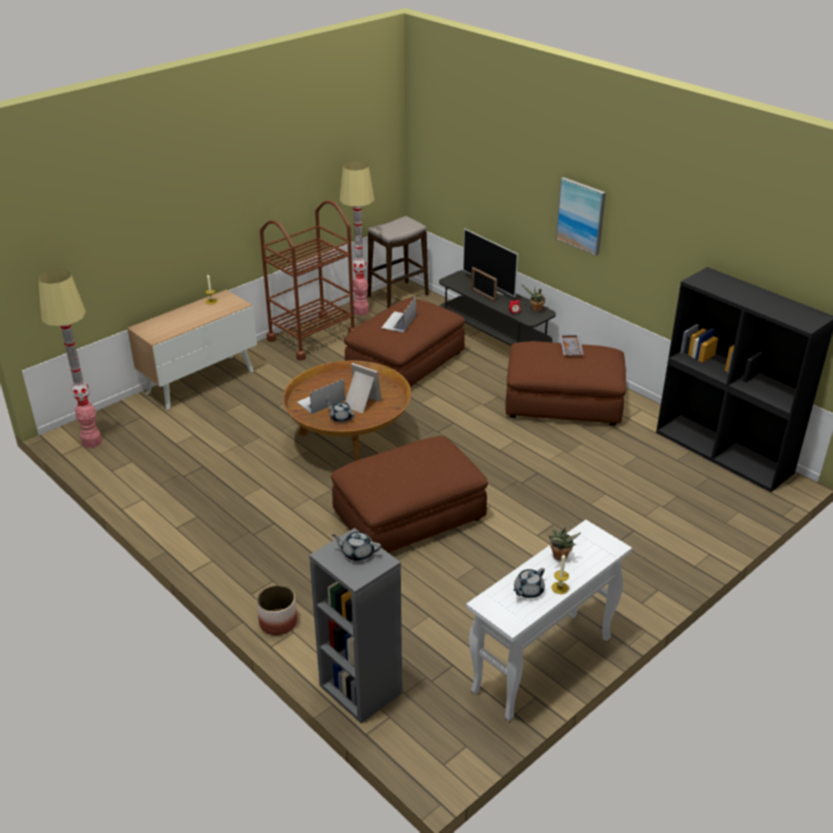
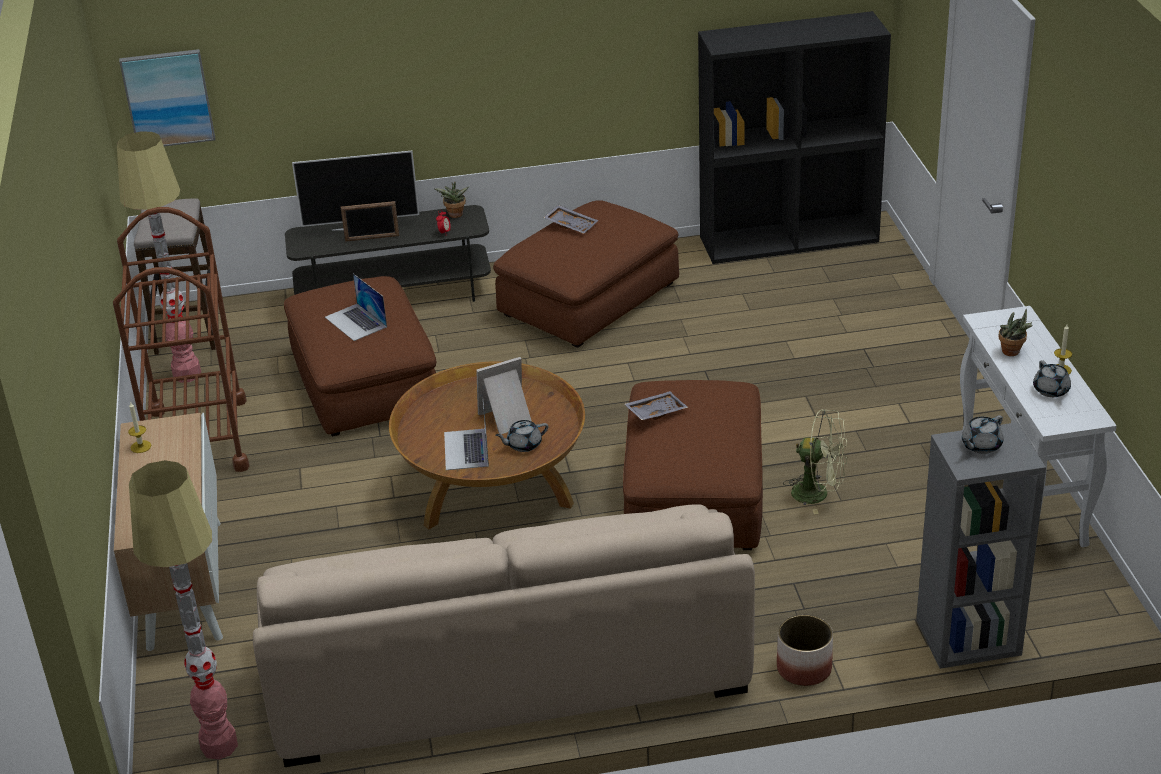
camera: 55 degrees left, 0 degrees up
(207, 505) = (505, 663): none -> beige sofa
(407, 449) = (655, 412): none -> grey tray
(454, 566) = (818, 494): none -> green fan
(581, 215) = (486, 53): picture -> picture (168, 98)

